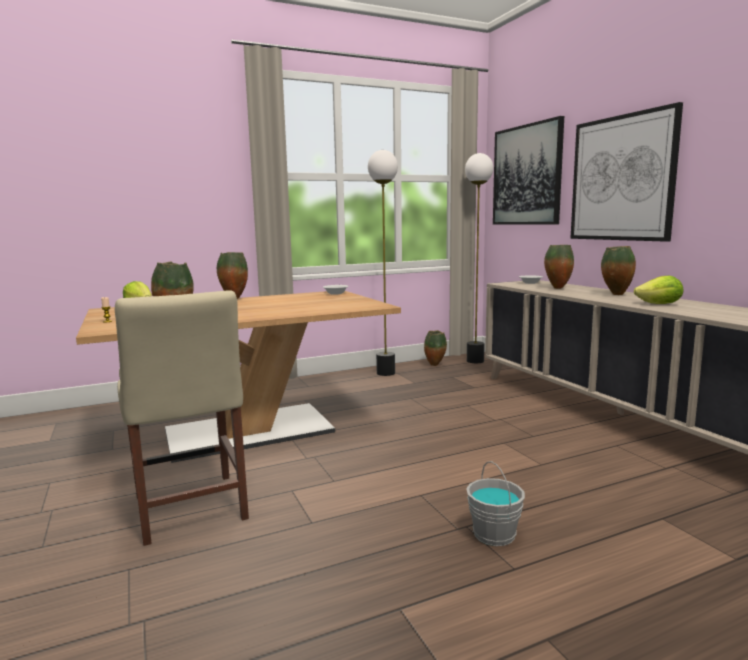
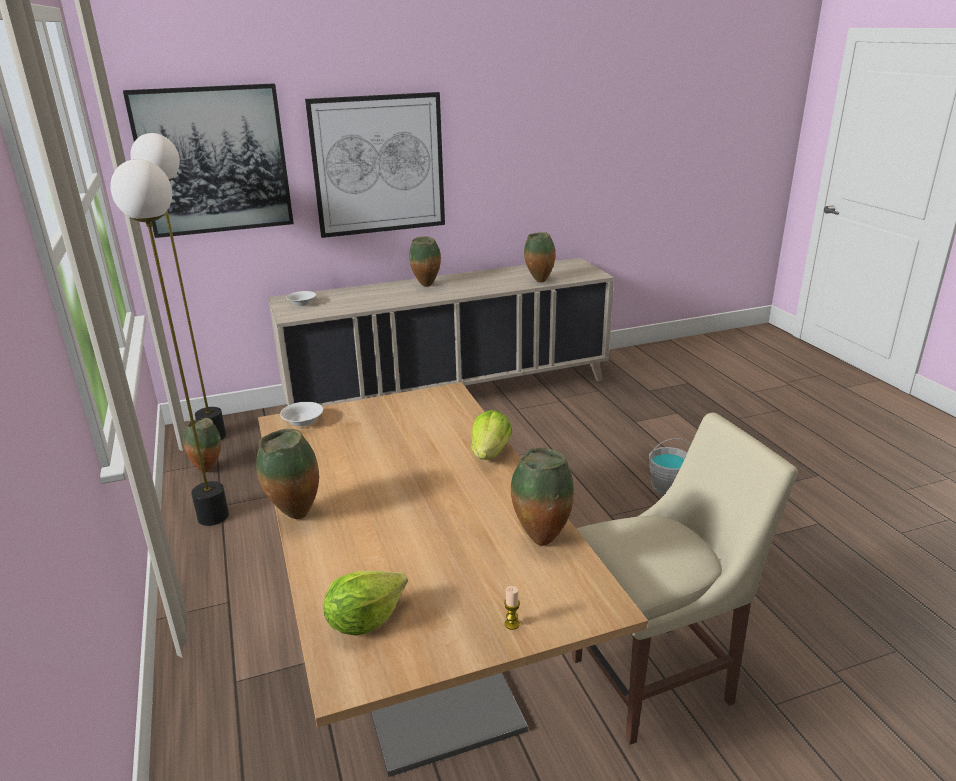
camera: 85 degrees left, 15 degrees up
(557, 288) = (361, 299): vase -> vase (539, 281)
(659, 304) = (491, 283): lettuce -> lettuce (490, 453)

